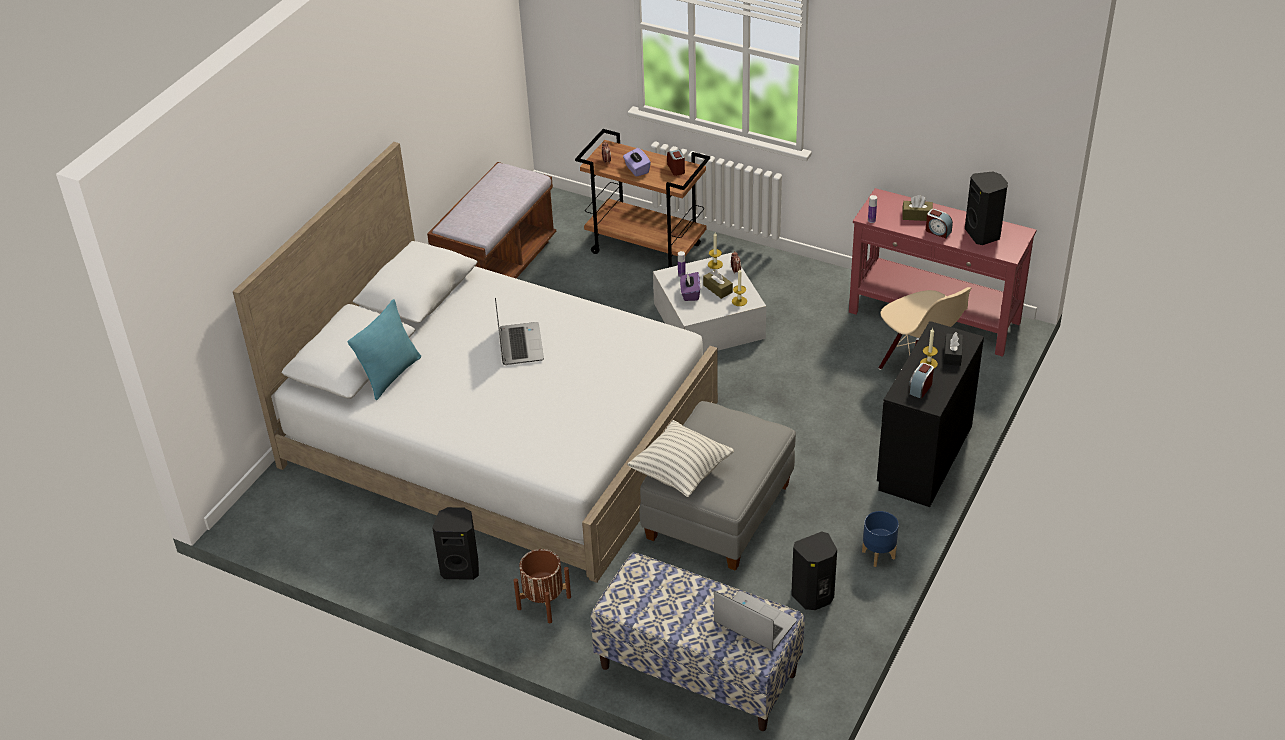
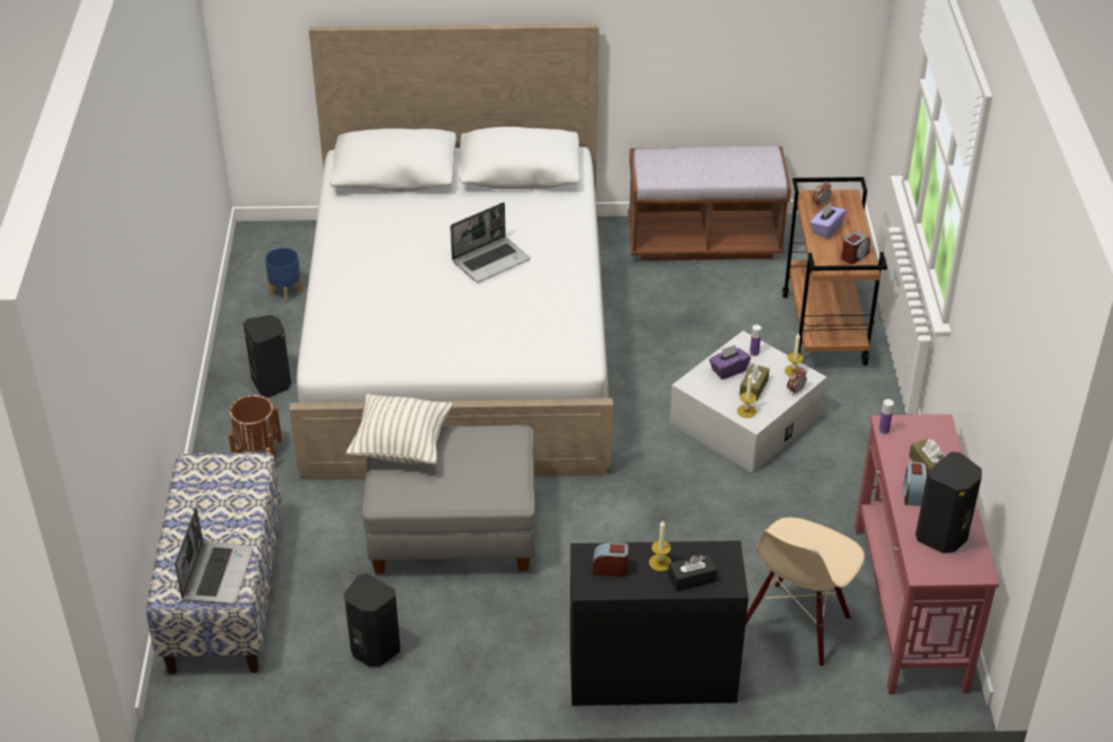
camera: 60 degrees right, 0 degrees up
(390, 375) = (392, 201): turquoise pillow -> none
(879, 555) = (467, 684): blue planter -> blue planter (285, 293)

